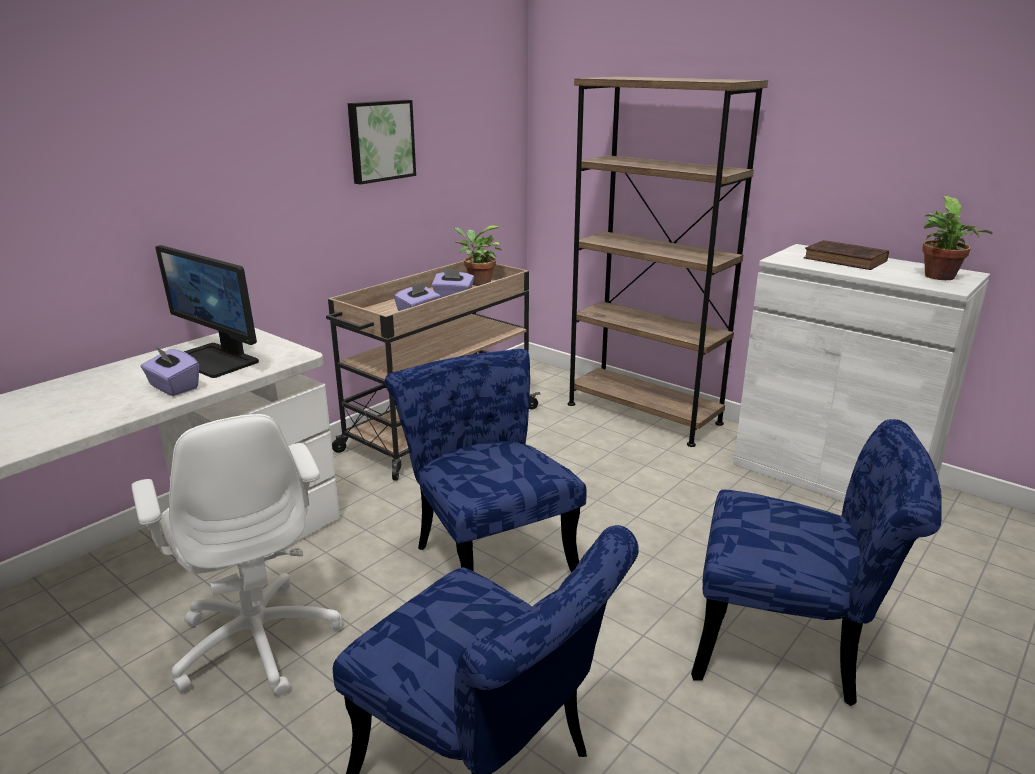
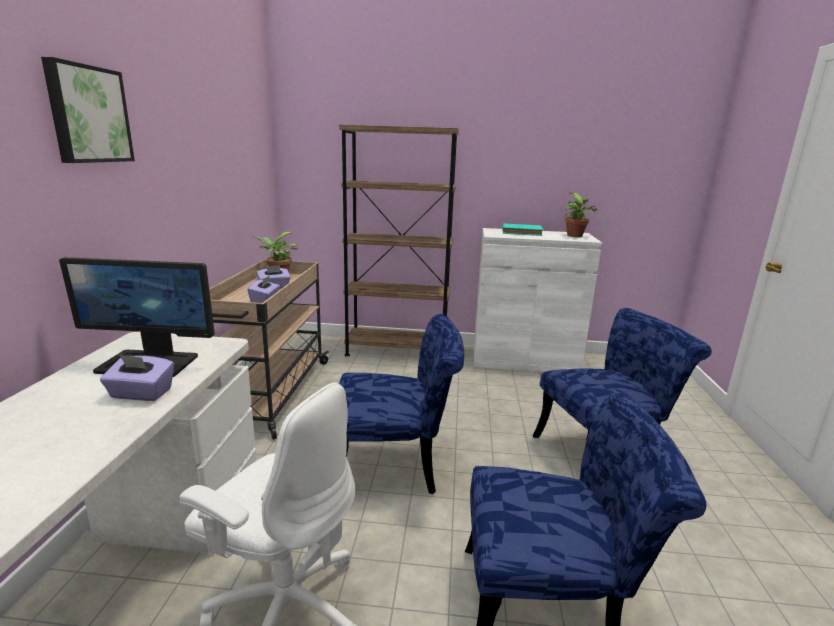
camera: 35 degrees left, 5 degrees down
(380, 141) = (203, 166): picture -> picture (88, 114)
(488, 556) = (397, 467): blue chair -> blue chair turned 150 degrees clockwise
(847, 260) = (523, 233): brown book -> turquoise book

